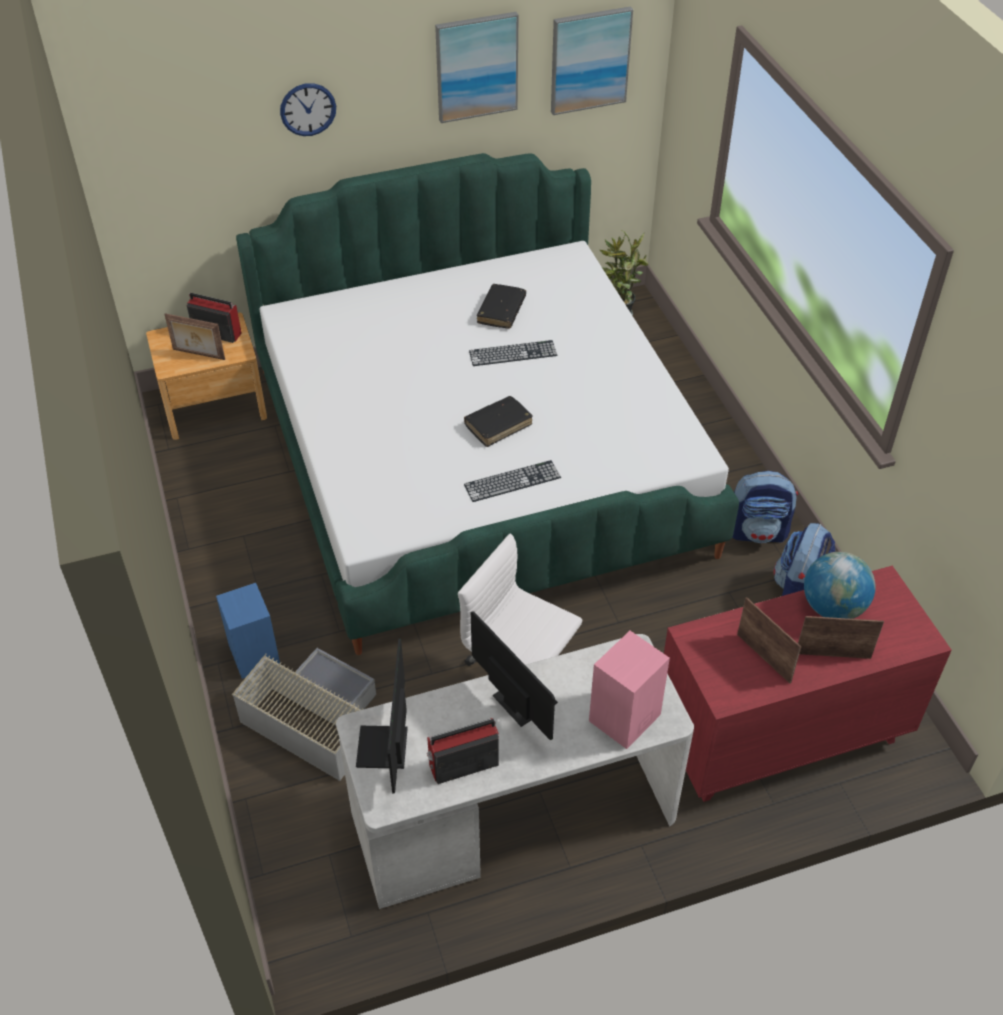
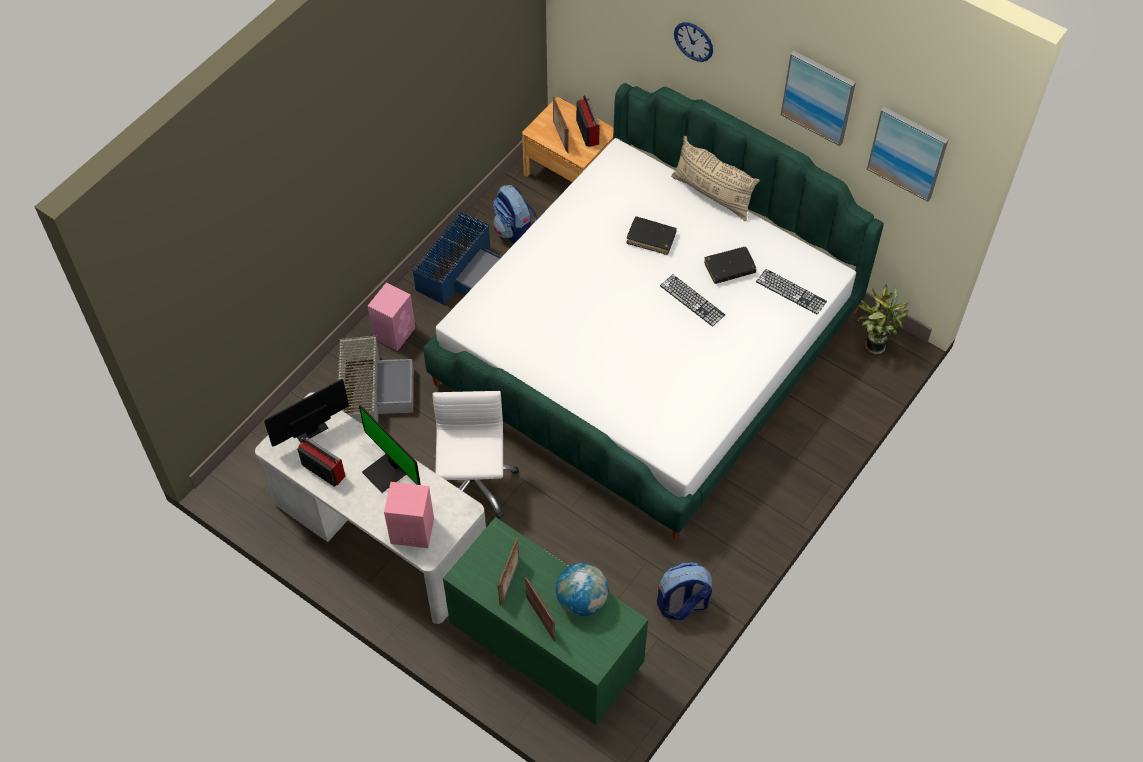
camera: 55 degrees right, 10 degrees up
(238, 551) = (463, 271): none -> blue storage box
(254, 654) = (395, 332): blue speaker -> pink speaker
(403, 279) = (712, 194): none -> beige pillow
(498, 425) = (615, 333): black book -> black book (651, 238)
(512, 481) = (571, 370): keyboard -> keyboard (791, 291)
(521, 701) = (386, 472): monitor -> monitor turned 120 degrees clockwise
(758, 532) = (719, 551): backpack -> backpack (515, 232)
(779, 737) = (545, 651): red dresser -> green dresser

